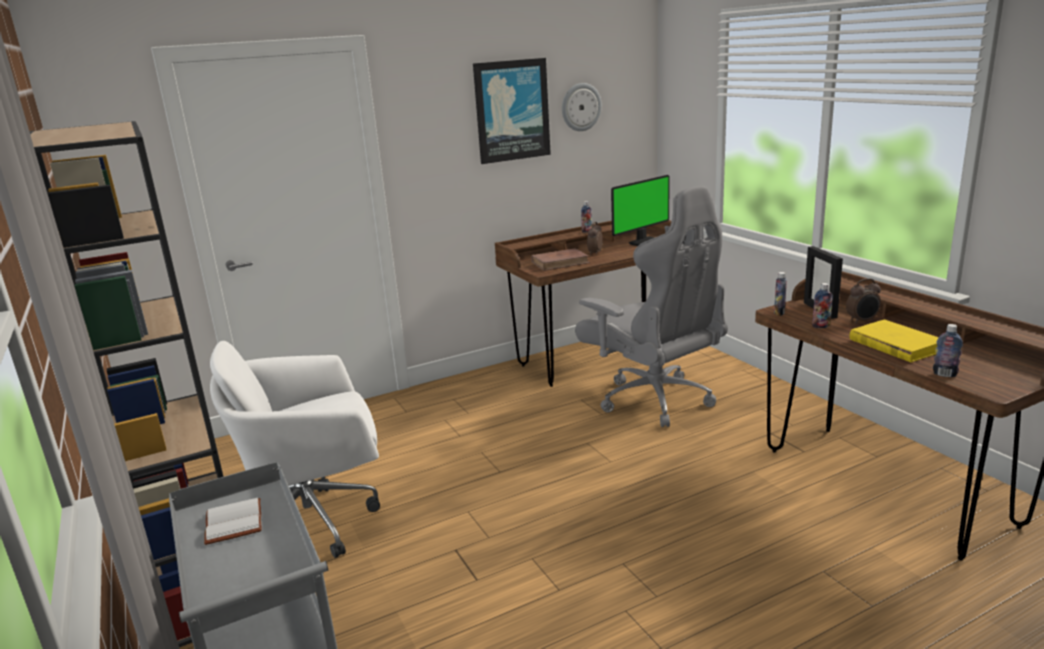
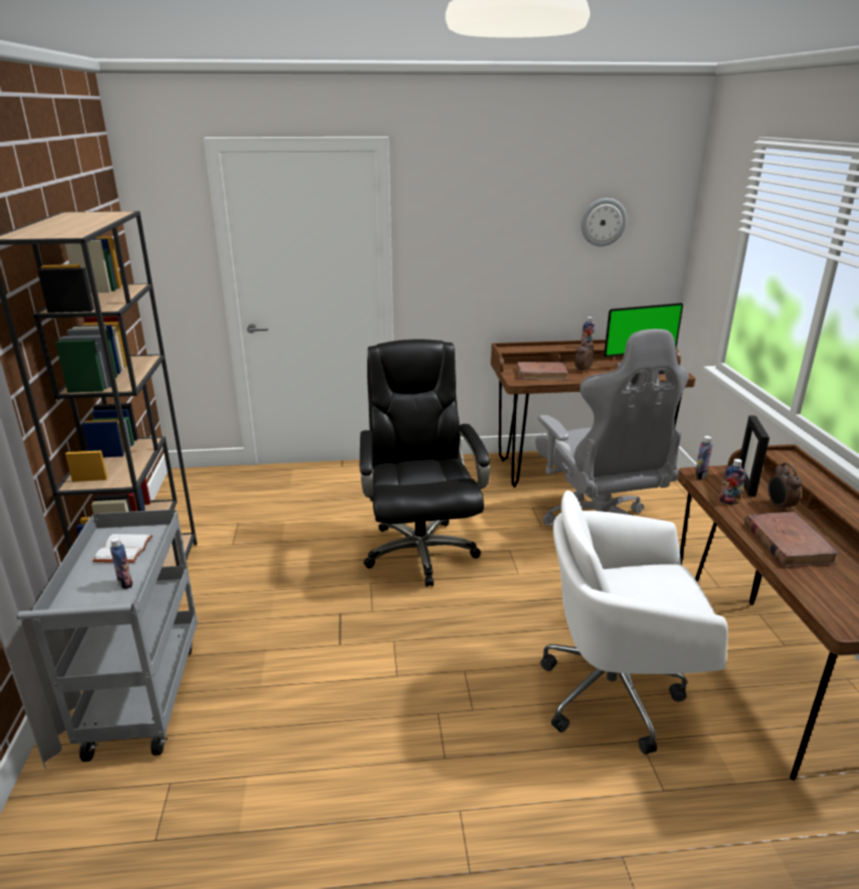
camera: 20 degrees right, 5 degrees up
(319, 523) = (256, 558): white office chair -> white office chair (616, 696)
(501, 469) = (421, 553): none -> black office chair
(512, 110) = (527, 219): picture -> none
(862, 321) = (779, 507): alarm clock -> alarm clock turned 75 degrees clockwise
(895, 345) = (787, 543): yellow book -> brown book
(944, 374) = (807, 590): bottle -> bottle (125, 583)

